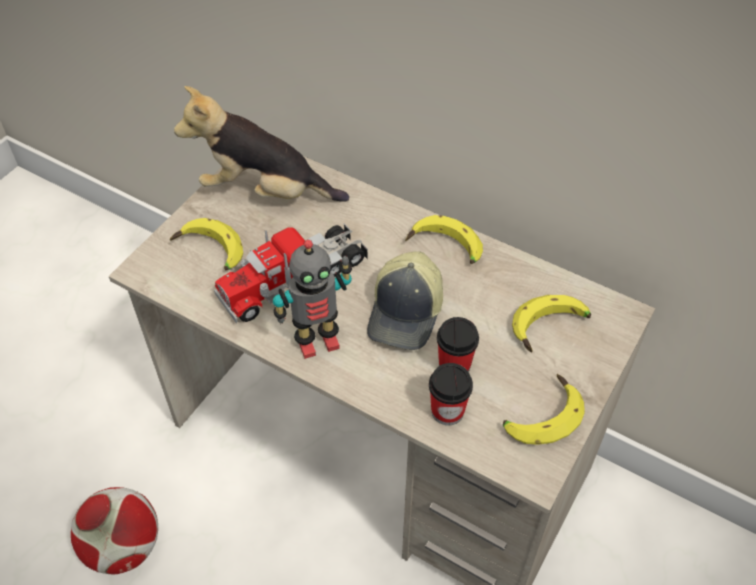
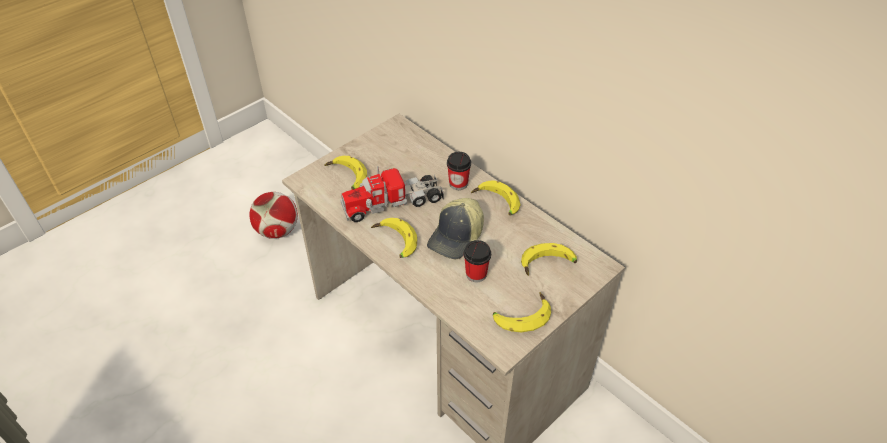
camera: 15 degrees right, 5 degrees down
(124, 546) = (262, 364): football -> football (277, 231)
(265, 191) = (393, 148): plush toy -> none
(317, 341) = (394, 242): toy robot -> banana
(447, 411) = (461, 300): cup -> cup (458, 184)

